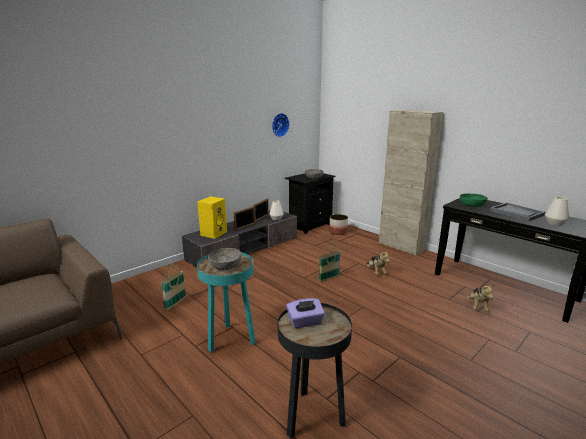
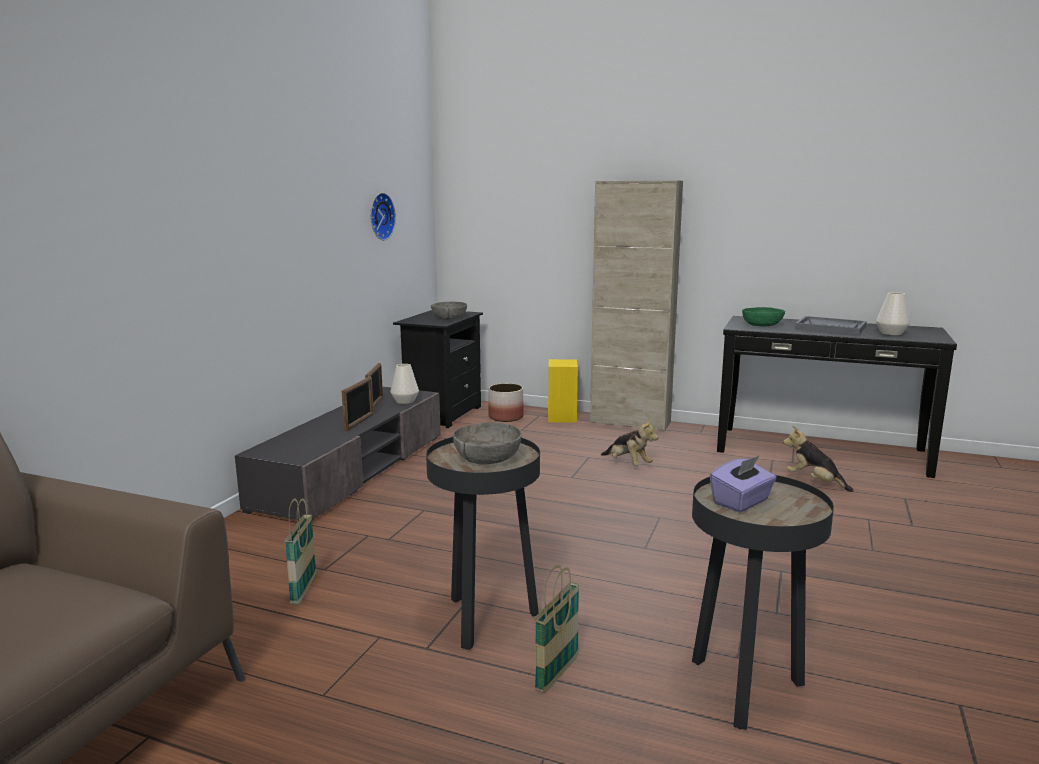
camera: 25 degrees left, 5 degrees down
(213, 233) = (304, 441): yellow speaker -> yellow speaker (561, 417)
(230, 340) = (485, 620): turquoise side table -> black side table
(329, 278) = (562, 488): basket -> basket (557, 674)
(477, 306) = (814, 482): plush toy -> plush toy turned 150 degrees clockwise

